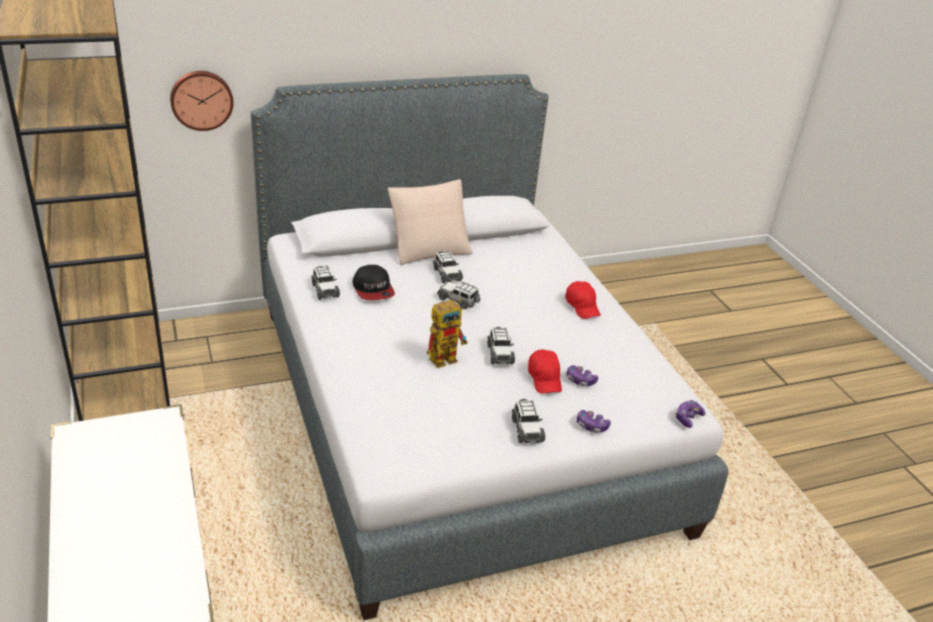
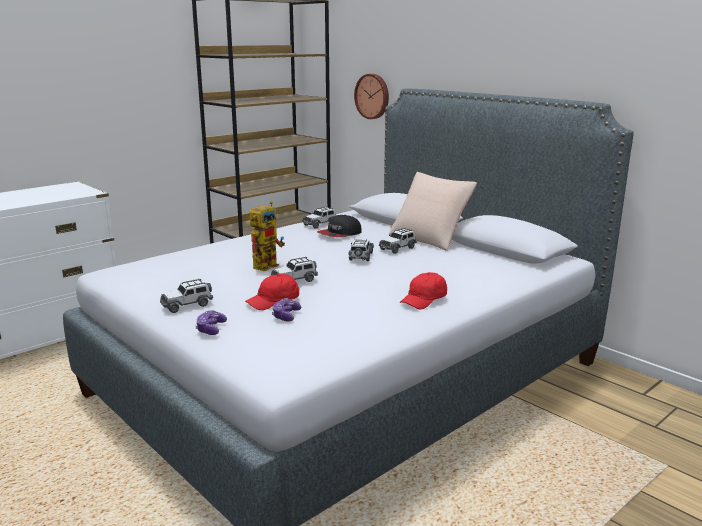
camera: 70 degrees right, 15 degrees down
(447, 357) = (267, 264): toy robot -> toy robot turned 90 degrees counterclockwise
(688, 418) = (265, 376): game controller -> none

